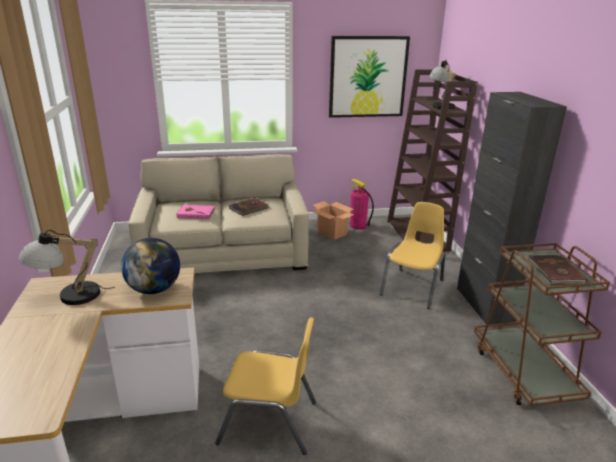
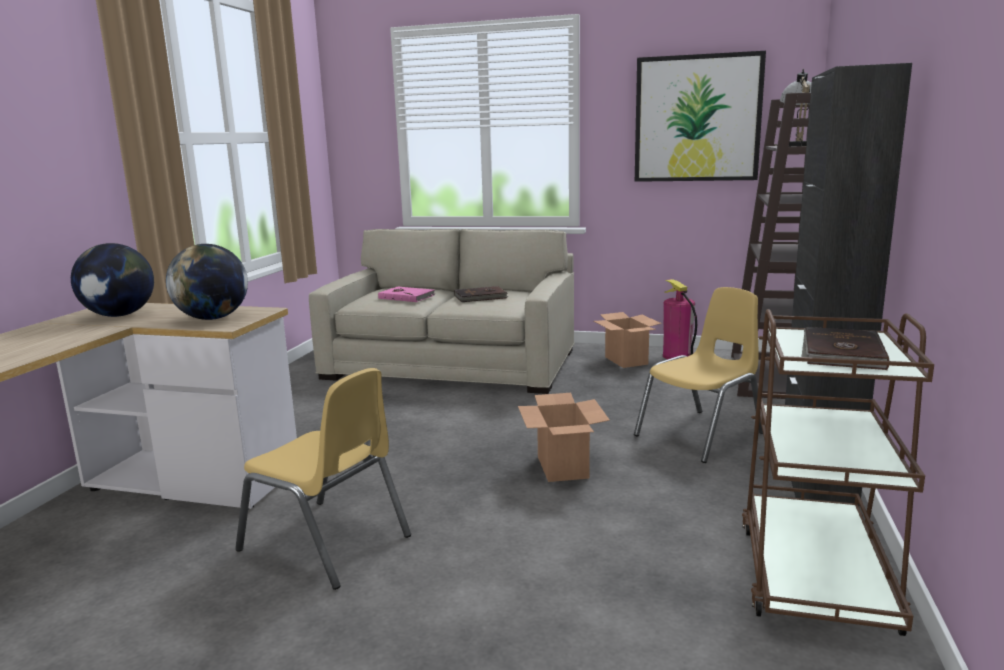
camera: 25 degrees right, 10 degrees down
(68, 297) = (119, 315): table lamp -> globe
(359, 328) = (563, 467): none -> cardboard box

